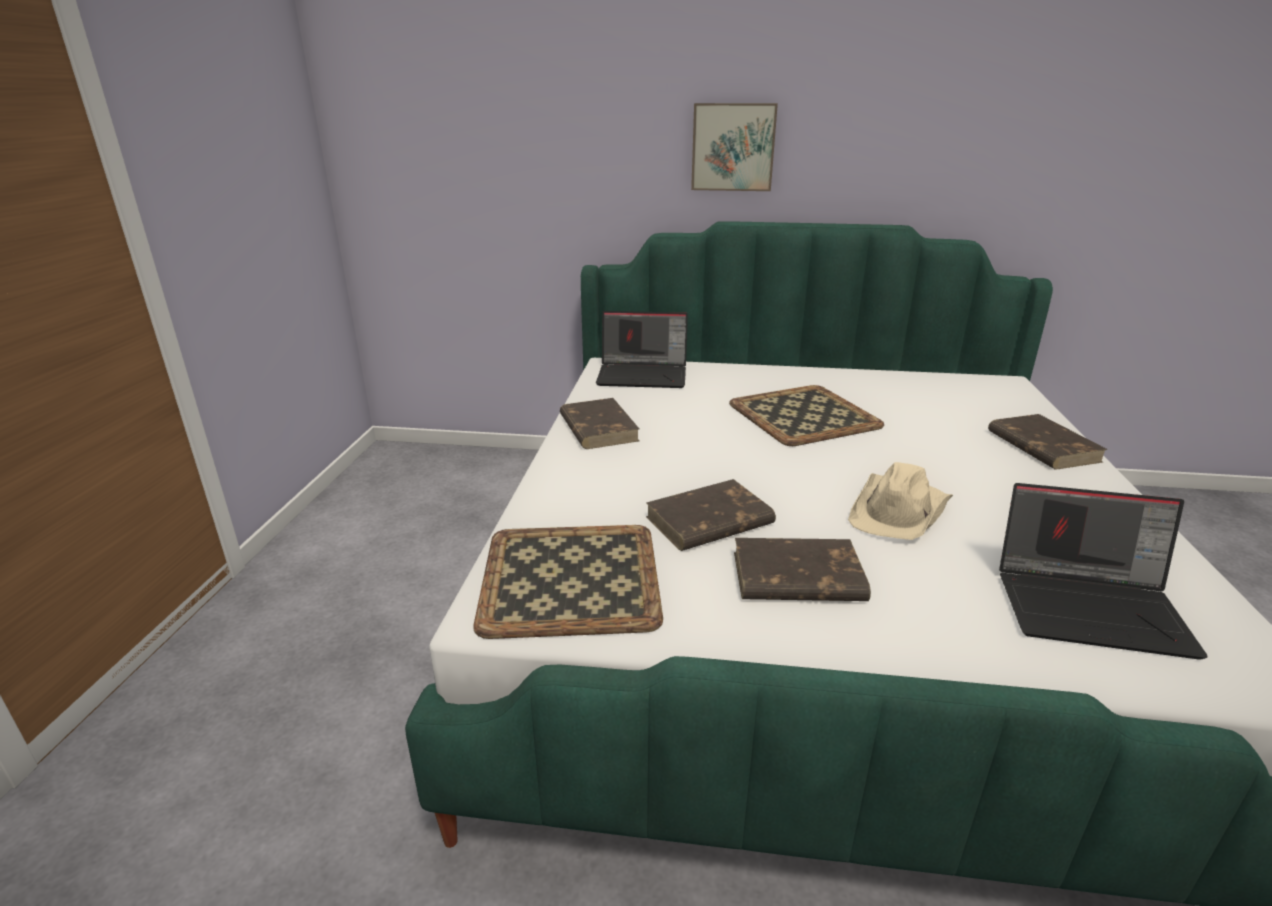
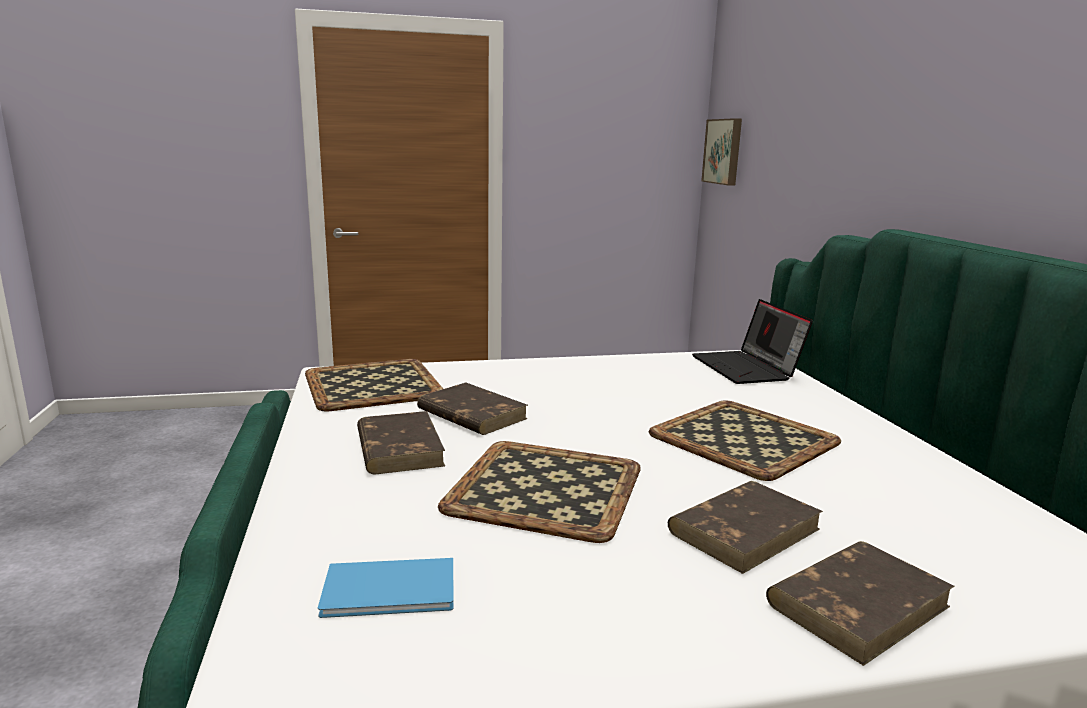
camera: 70 degrees right, 10 degrees down
(598, 428) = (605, 367): brown book -> brown book (745, 530)
(733, 147) = (935, 142): picture -> picture (724, 151)
(900, 511) = (546, 490): beige hat -> tray
(1091, 607) = (393, 591): laptop -> blue book

